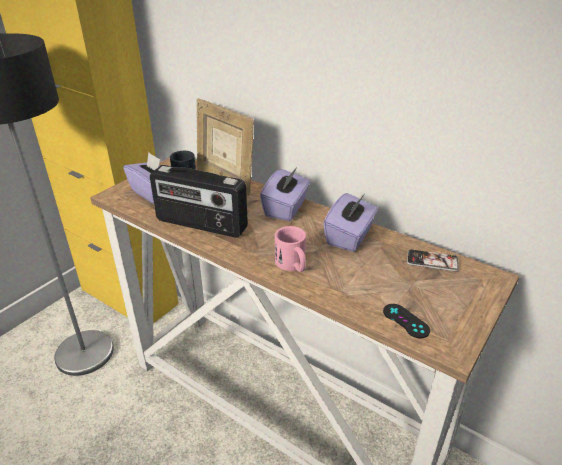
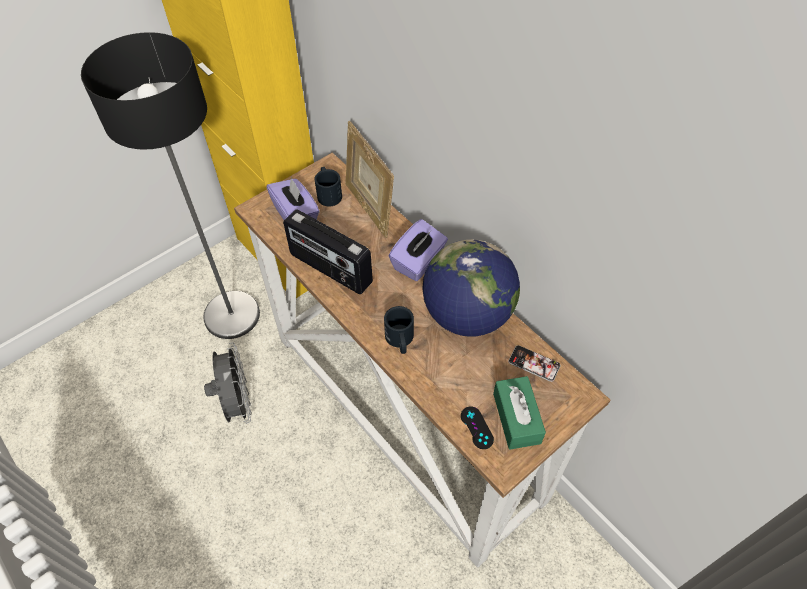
camera: 15 degrees right, 20 degrees up
(101, 433) = (237, 403): none -> grey fan
(293, 265) = (400, 341): pink mug -> black mug
(349, 237) = (467, 315): purple tissue box -> globe
(441, 305) = (516, 418): none -> green tissue box

